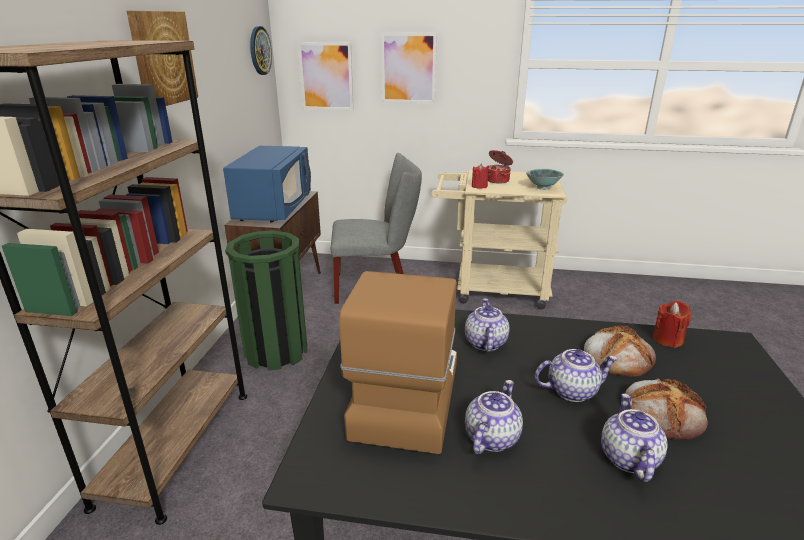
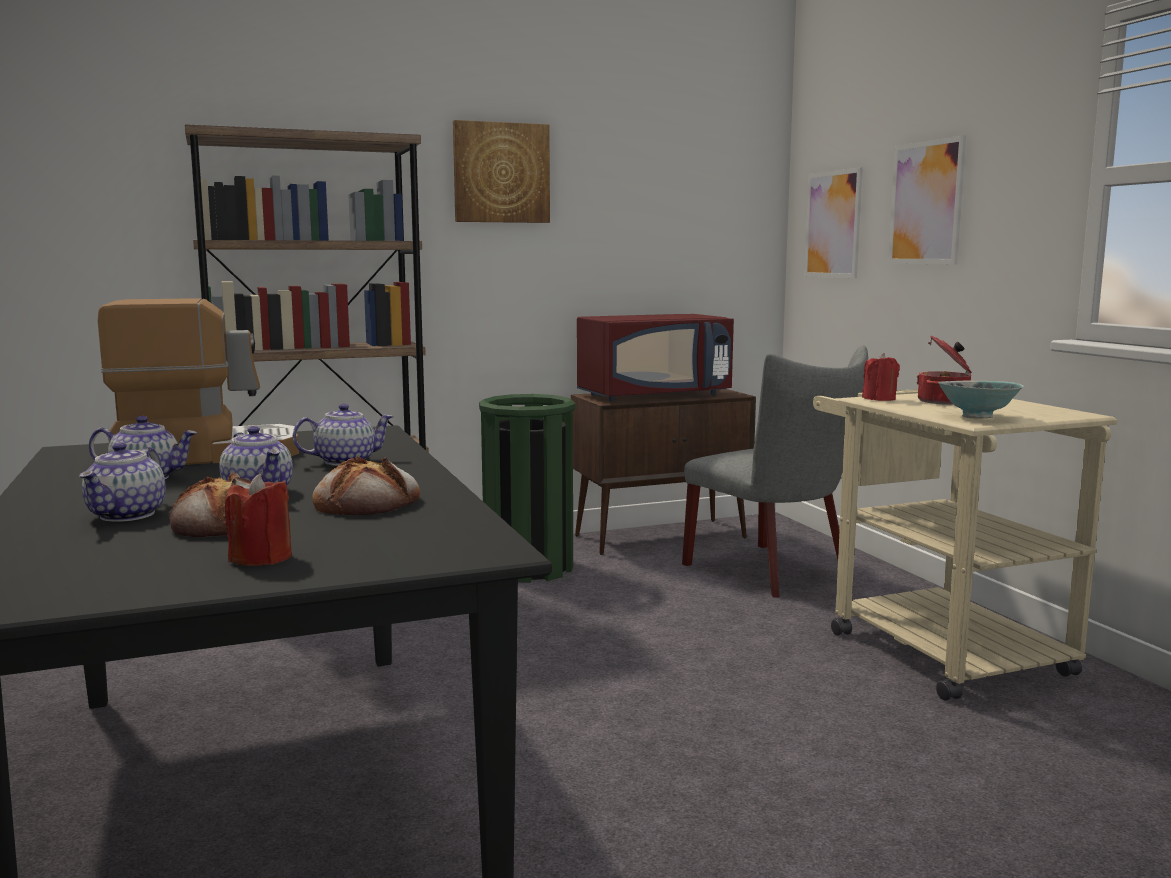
camera: 60 degrees right, 15 degrees down
(259, 50) = (740, 186): wall clock -> none
(273, 208) = (654, 395): blue microwave -> red microwave
(627, 458) = (127, 515): teapot -> teapot turned 120 degrees clockwise
(667, 339) = (450, 519): red candle -> red candle (261, 558)

